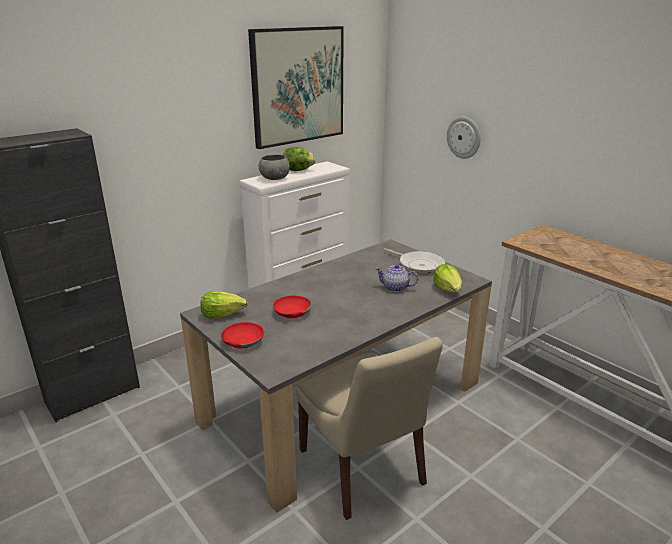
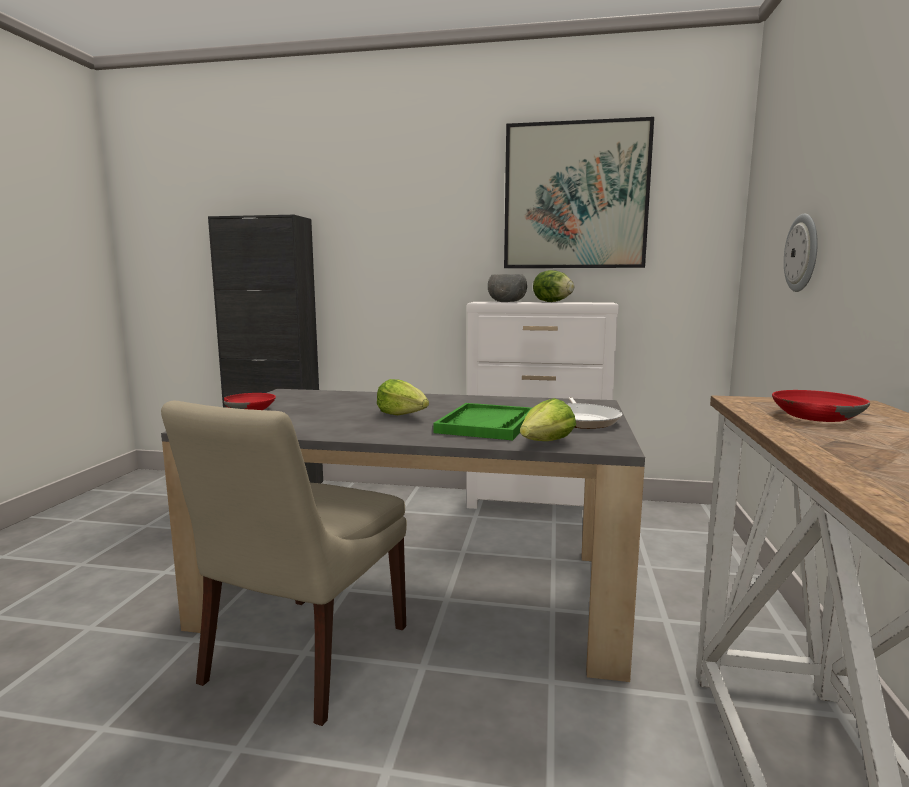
camera: 50 degrees right, 15 degrees down
(222, 314) = (294, 395): lettuce -> lettuce (403, 415)
(291, 312) = (337, 408): red bowl -> red bowl (814, 416)
(395, 288) = (487, 424): teapot -> green tray

